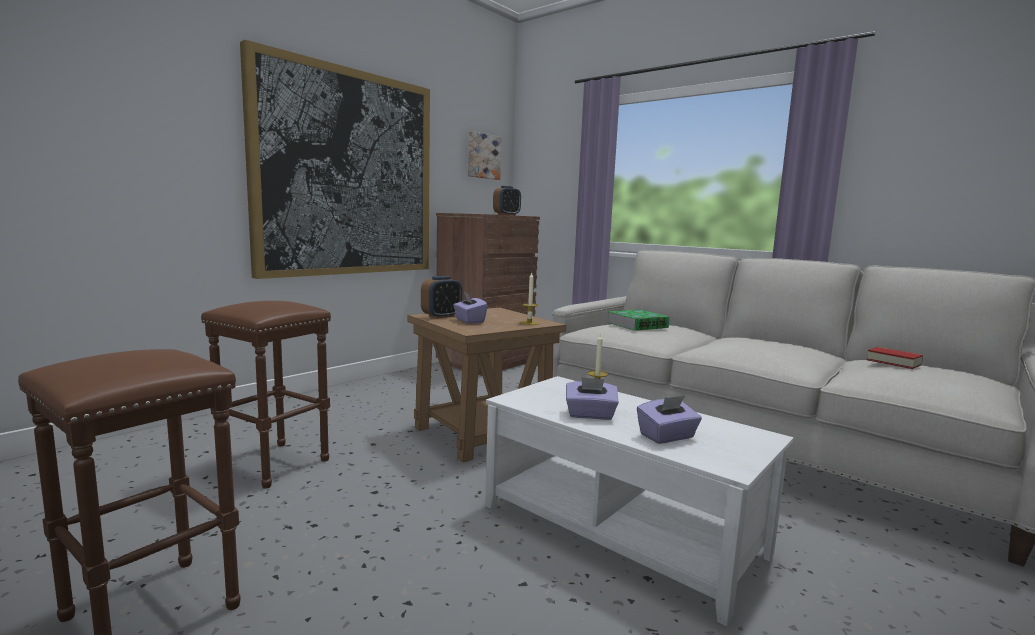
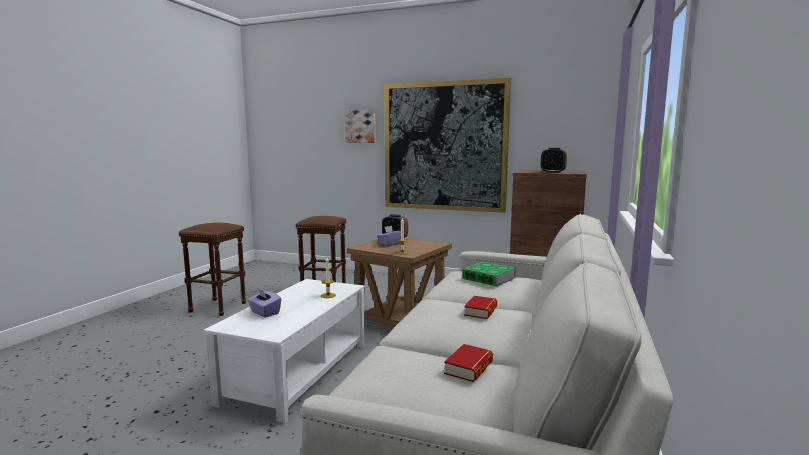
camera: 70 degrees right, 0 degrees up
(483, 156) = (578, 119): picture -> picture (360, 126)
(590, 415) = (292, 297): purple tissue box -> none
(751, 341) = (480, 311): none -> book

